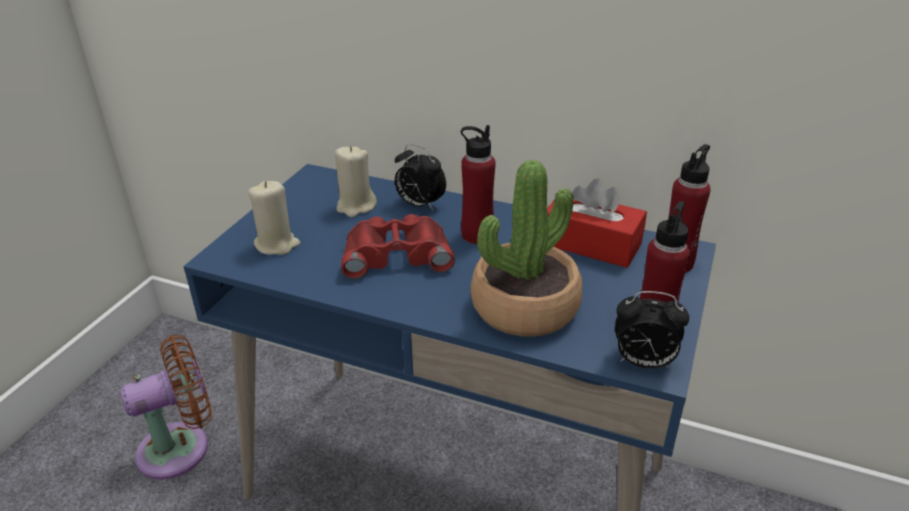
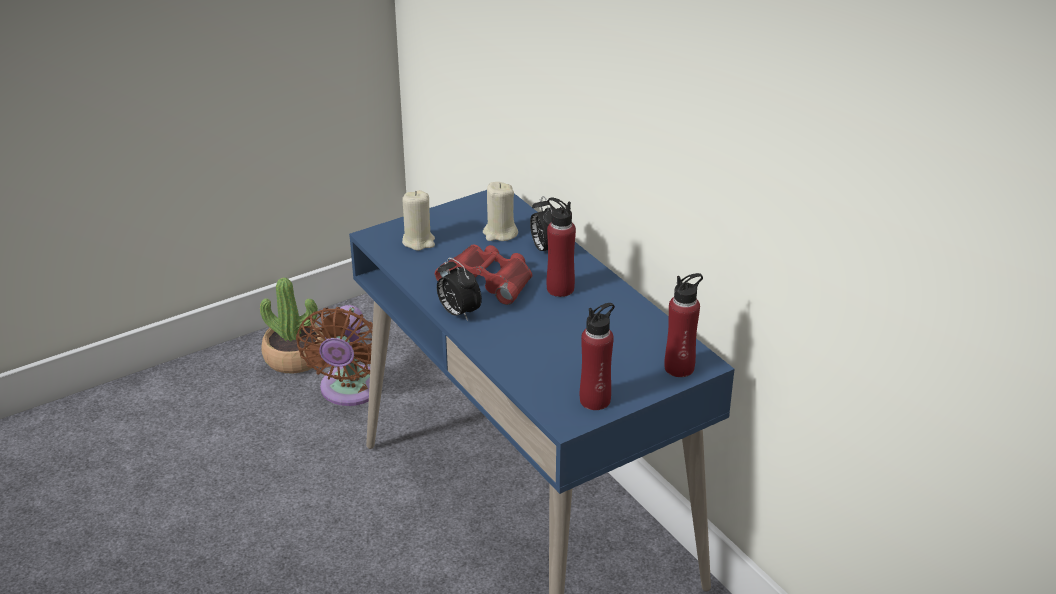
camera: 35 degrees right, 0 degrees up
(181, 448) = (349, 391): brown fan -> brown fan turned 90 degrees clockwise
(525, 306) = (530, 349): potted plant -> potted plant (295, 357)
(591, 244) = (635, 329): red tissue box -> none
(643, 362) = (561, 414): alarm clock -> alarm clock (458, 313)

